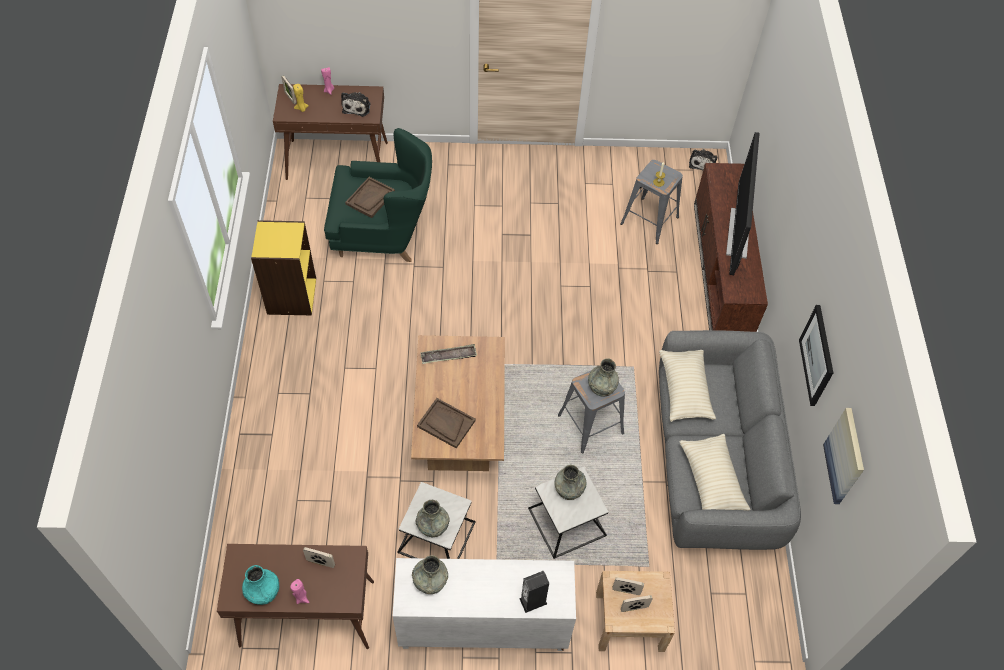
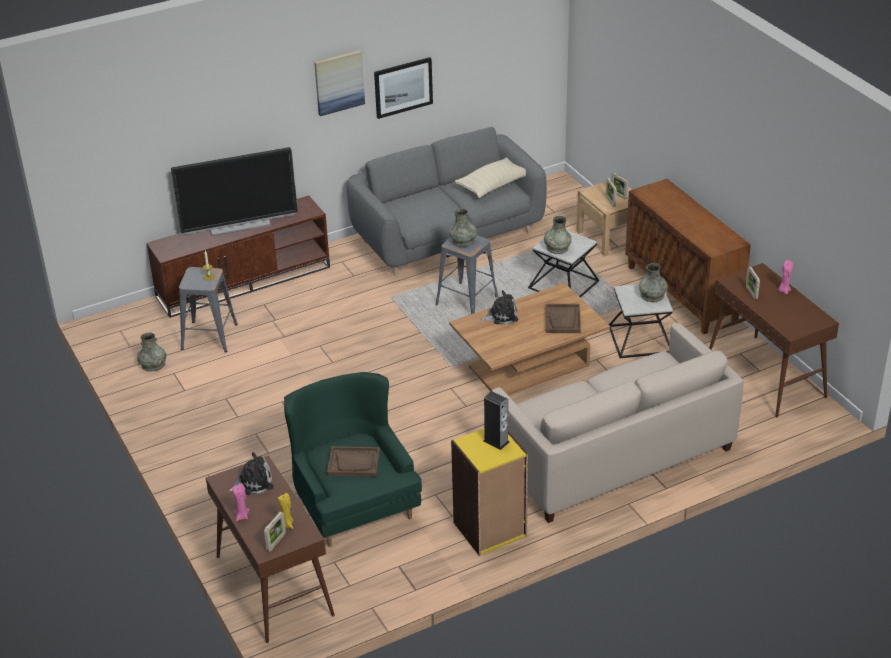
camera: 115 degrees left, 20 degrees down
(263, 591) = (800, 309): turquoise vase -> none
(304, 419) = (612, 455): none -> beige sofa
(430, 580) = (709, 238): grey vase -> grey vase (153, 365)
(448, 356) = (497, 342): tray -> none
(482, 626) = (682, 294): white cabinet -> brown cabinet
(533, 601) = (674, 196): speaker -> speaker (496, 441)
(684, 390) = (424, 216): beige pillow -> none
(702, 162) = (105, 328): plush toy -> plush toy (501, 315)
(845, 456) = (487, 49): picture -> picture (339, 82)

